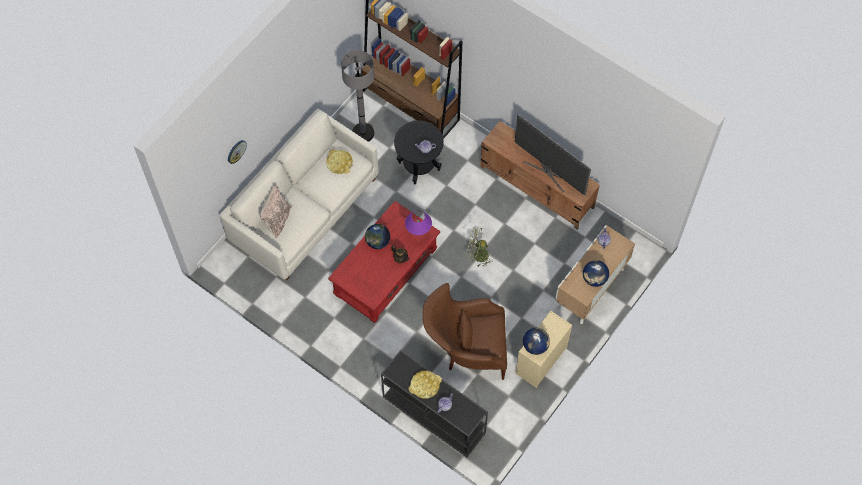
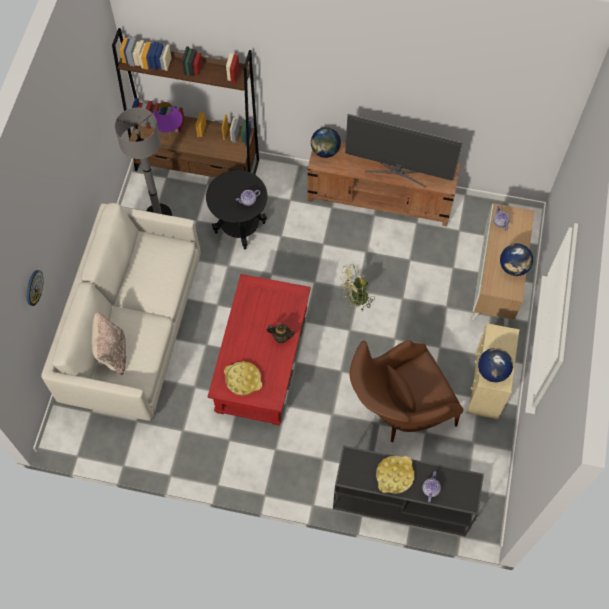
camera: 25 degrees left, 0 degrees up
(339, 163) = (156, 256): yellow tray -> yellow tray (243, 379)
(377, 242) = (245, 329): globe -> globe (325, 151)
(418, 235) = (288, 302): purple table lamp -> purple table lamp (170, 138)

